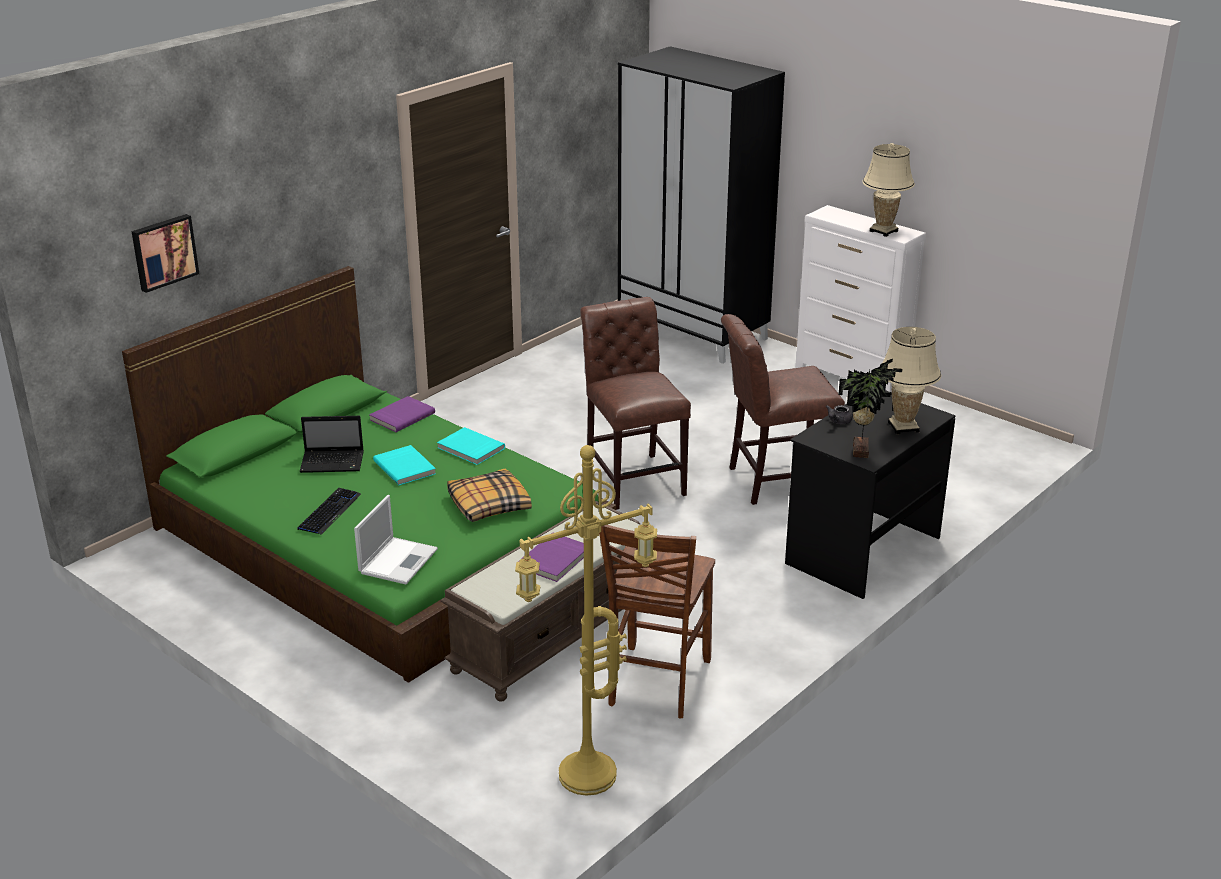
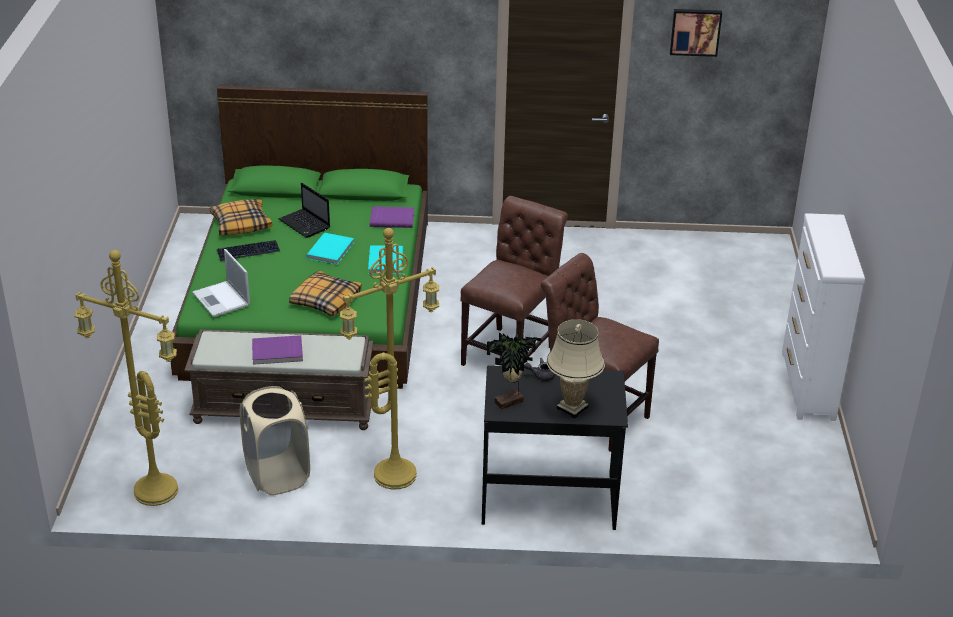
camera: 50 degrees right, 5 degrees up
(163, 252) = (262, 29): picture -> picture (695, 31)
(268, 497) = (241, 224): none -> pillow
(399, 560) = (222, 300): laptop -> laptop turned 75 degrees clockwise
(656, 683) = (277, 475): brown chair -> beige laundry basket
(693, 332) = (763, 281): black wardrobe -> none
(735, 613) = (395, 473): none -> yellow floor lamp
(883, 231) = (832, 258): beige table lamp -> none

